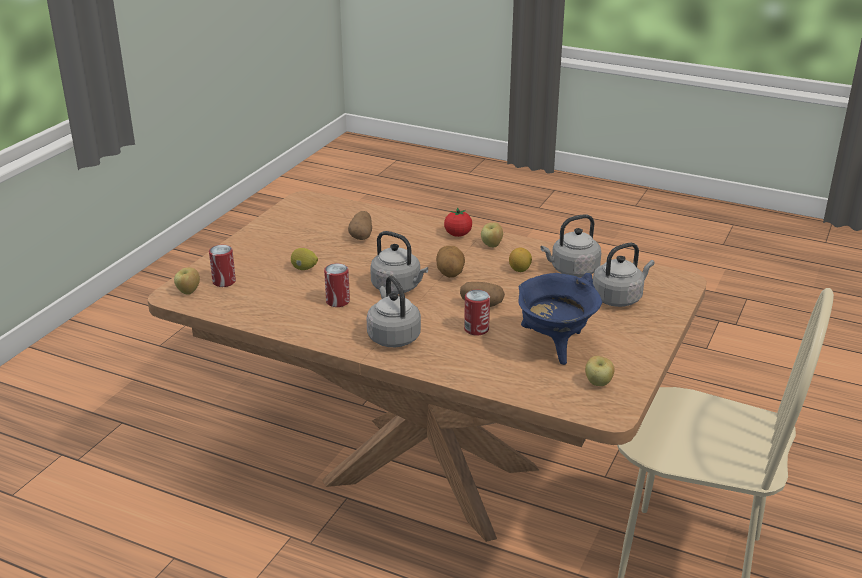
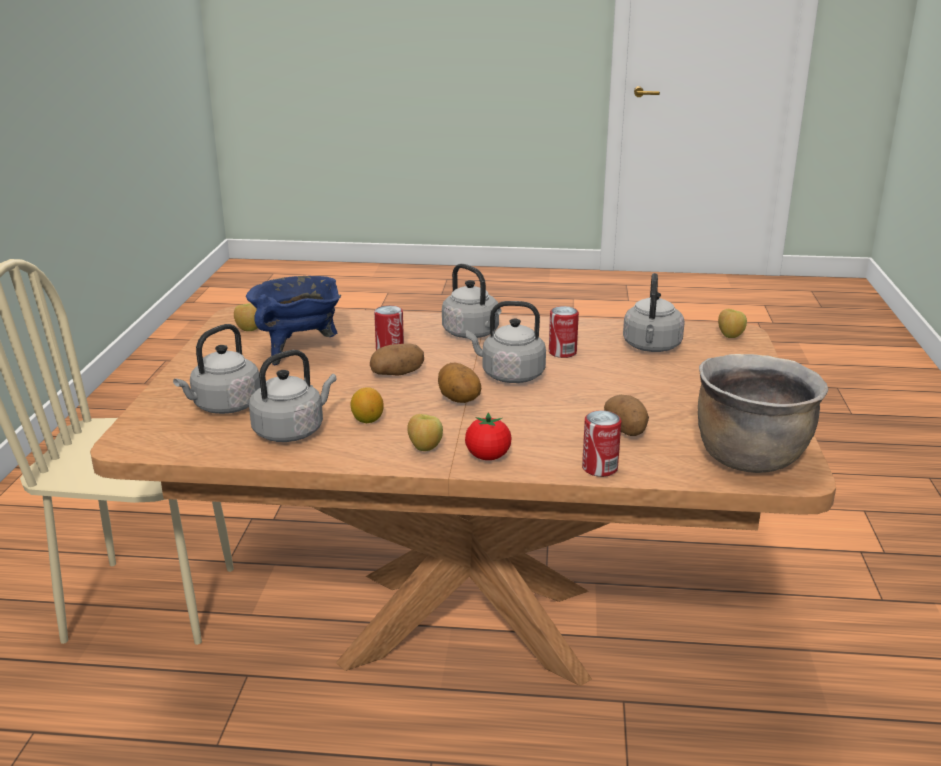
camera: 160 degrees right, 5 degrees down
(224, 281) = (711, 350): can -> can (599, 468)
(264, 293) = (651, 347): none -> grey kettle
(304, 269) = (644, 377): lemon -> none
(313, 210) = (750, 457): none -> brown cooking pot

